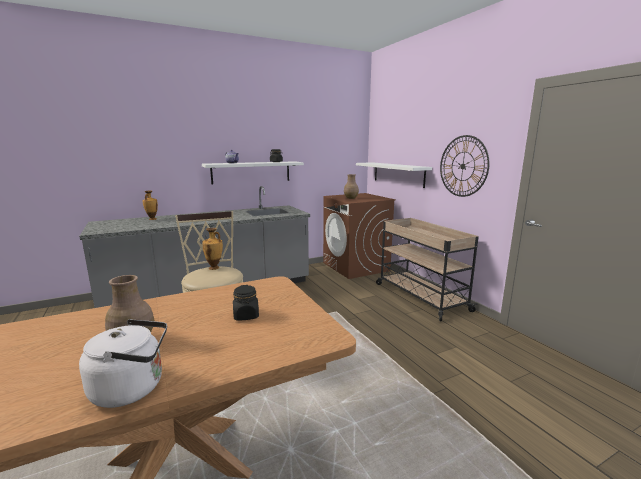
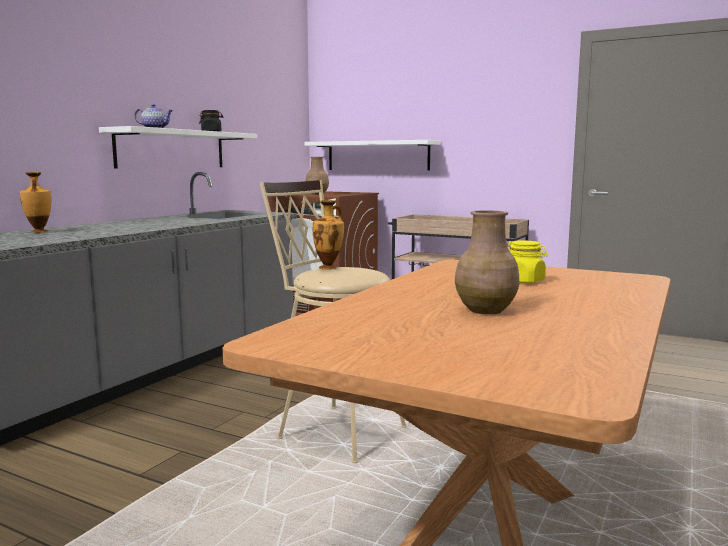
camera: 35 degrees left, 5 degrees down
(133, 388) = (609, 324): white kettle -> none
(246, 315) = (524, 281): black jar -> yellow jar
(463, 166) = (491, 135): wall clock -> none

